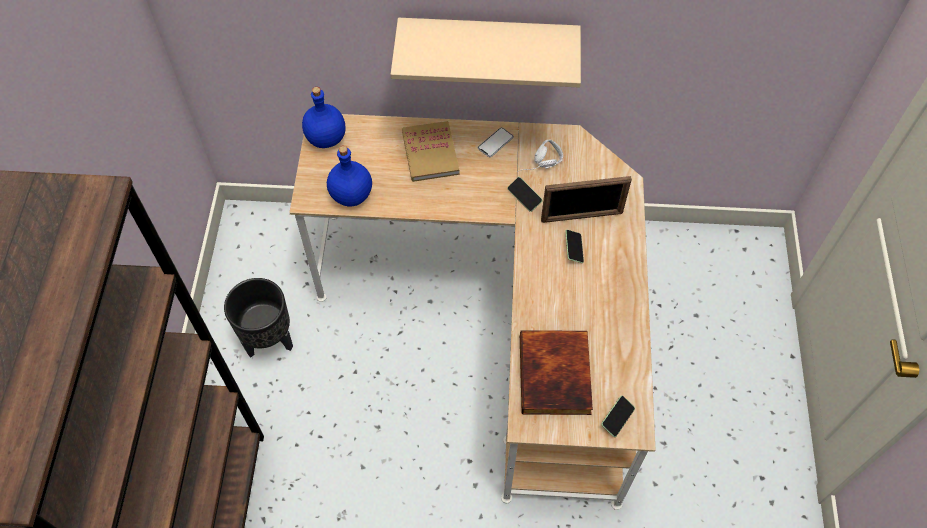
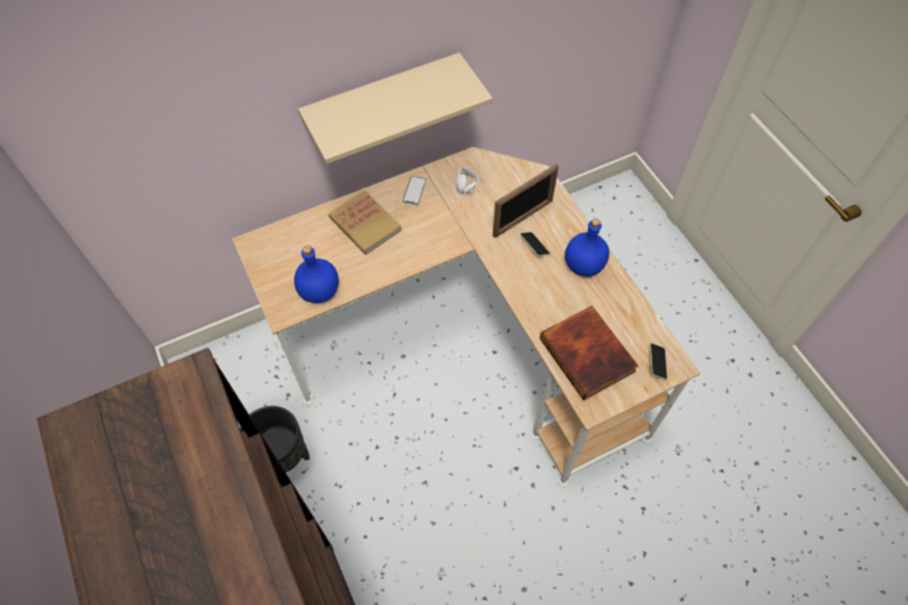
camera: 30 degrees left, 0 degrees up
(325, 138) = (263, 253): blue bottle -> blue bottle (583, 266)
(524, 197) = (467, 224): phone -> none

